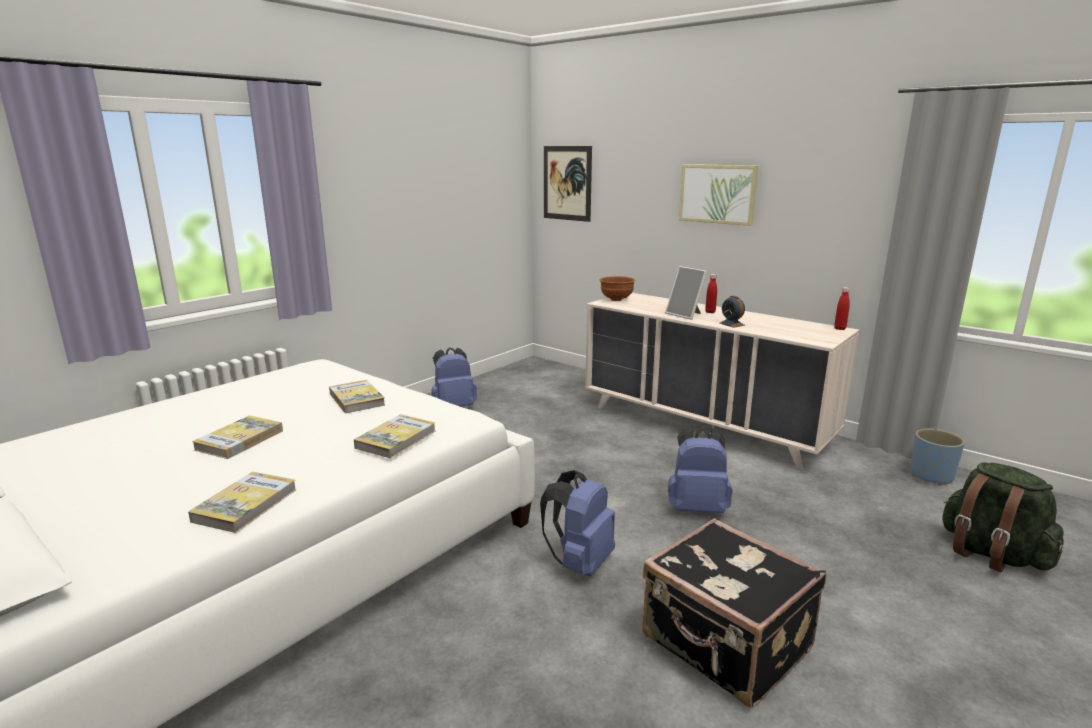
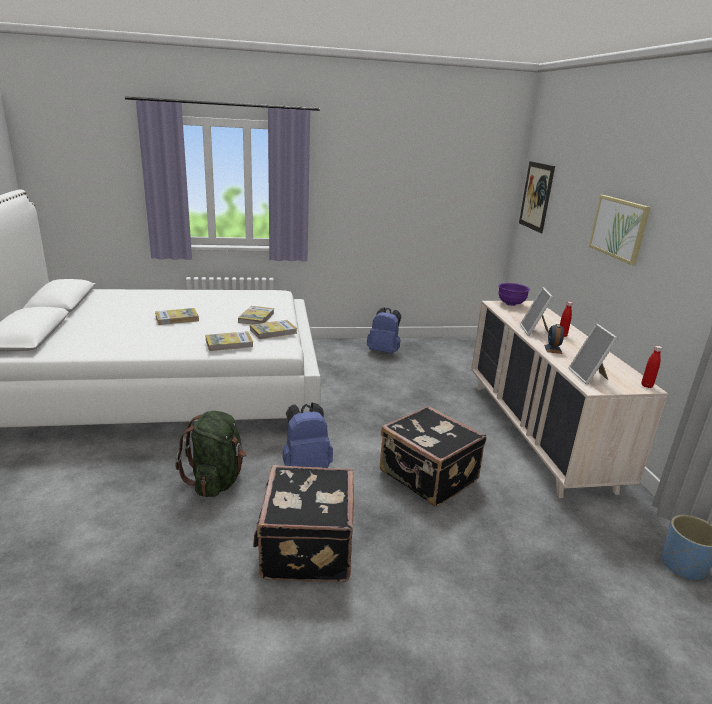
camera: 40 degrees right, 5 degrees up
(245, 505) = (129, 346): book -> book (273, 331)
(616, 299) = (511, 304): brown bowl -> purple bowl
(697, 507) = (427, 477): blue backpack -> black suitcase
(800, 335) = (589, 376): none -> picture frame
(991, 554) = (607, 638): green backpack -> green backpack (216, 480)

